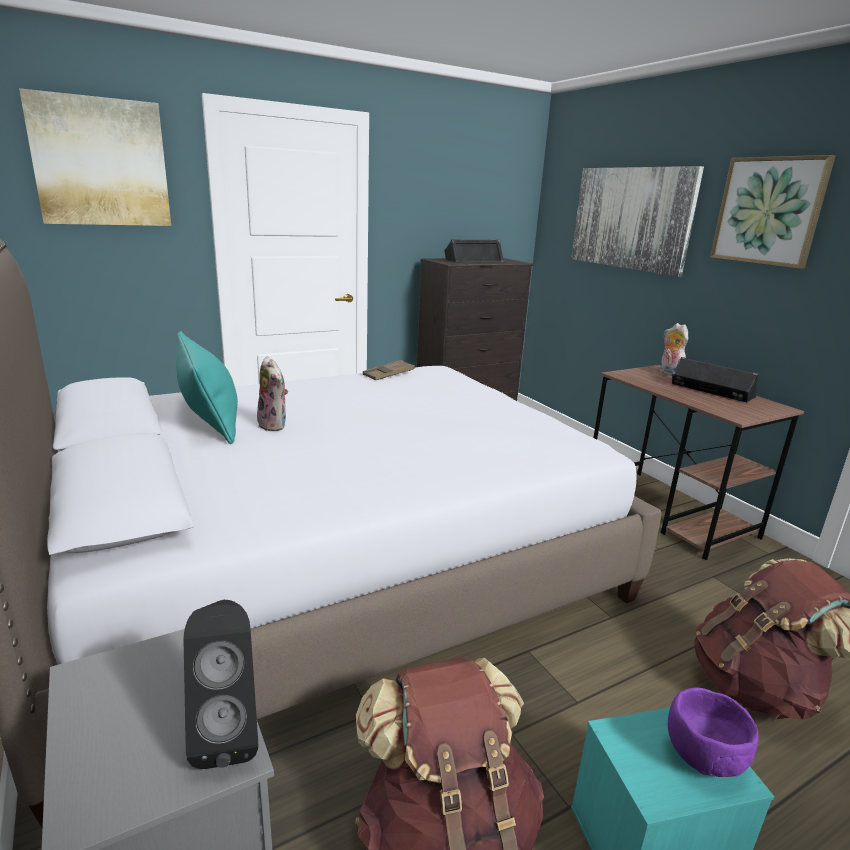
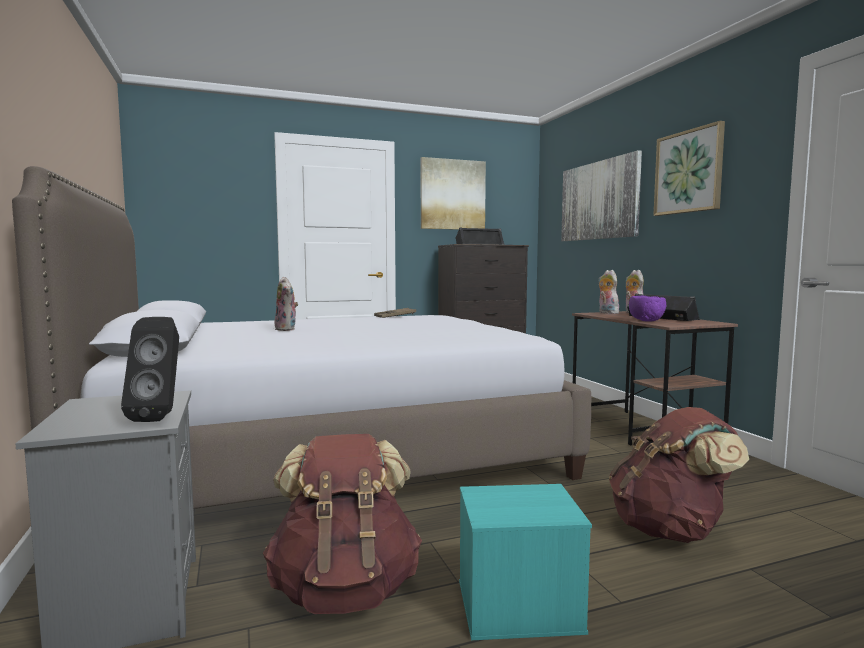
camera: 10 degrees right, 15 degrees down
(101, 162) = (203, 177): picture -> picture (452, 194)
(210, 418) = (243, 327): turquoise pillow -> none
(640, 373) = (606, 313): none -> plush toy
(702, 758) = (543, 505): purple bowl -> purple bowl (646, 321)

